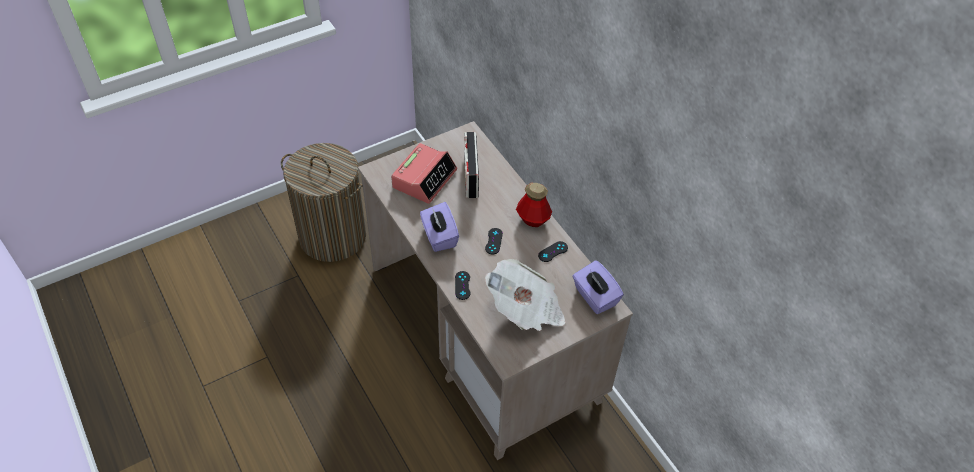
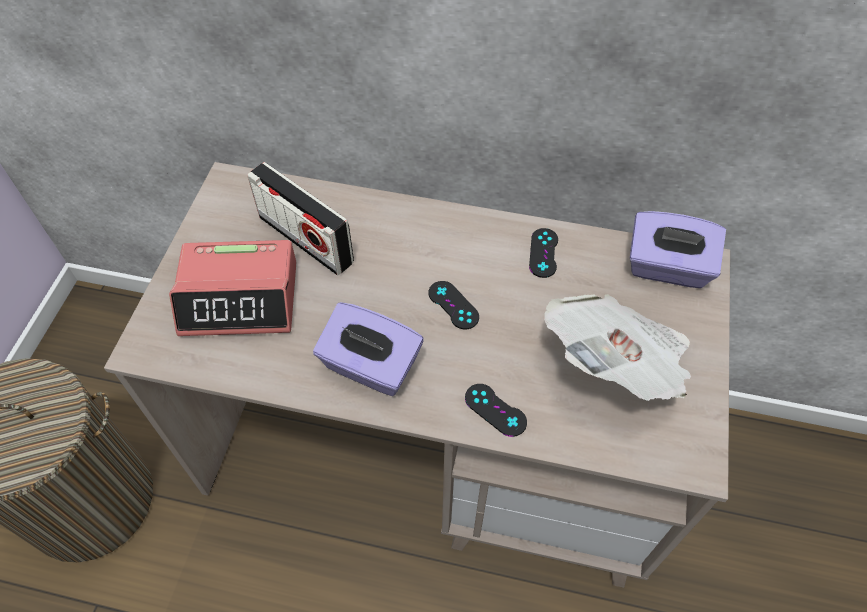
camera: 45 degrees left, 5 degrees up
(424, 178) = (240, 297): alarm clock -> alarm clock turned 105 degrees clockwise
(533, 219) = (463, 231): bottle -> none

